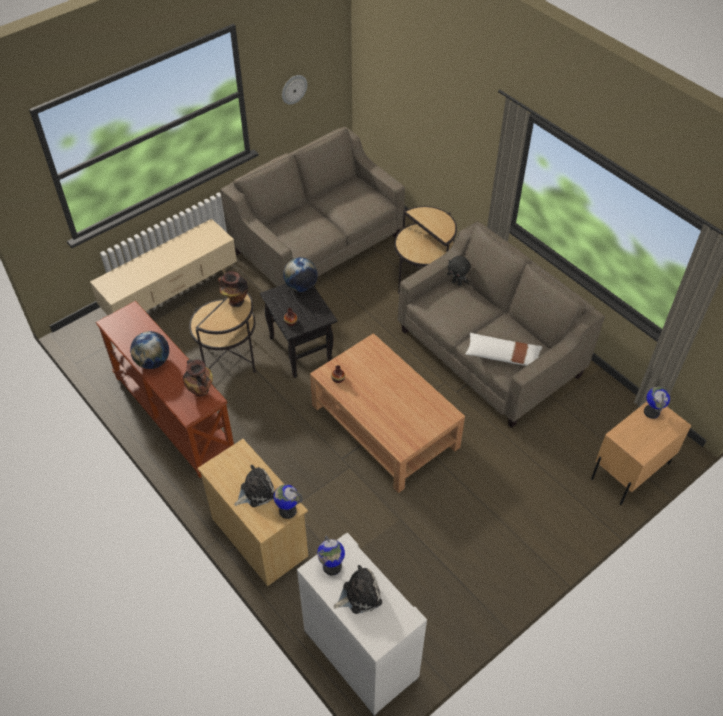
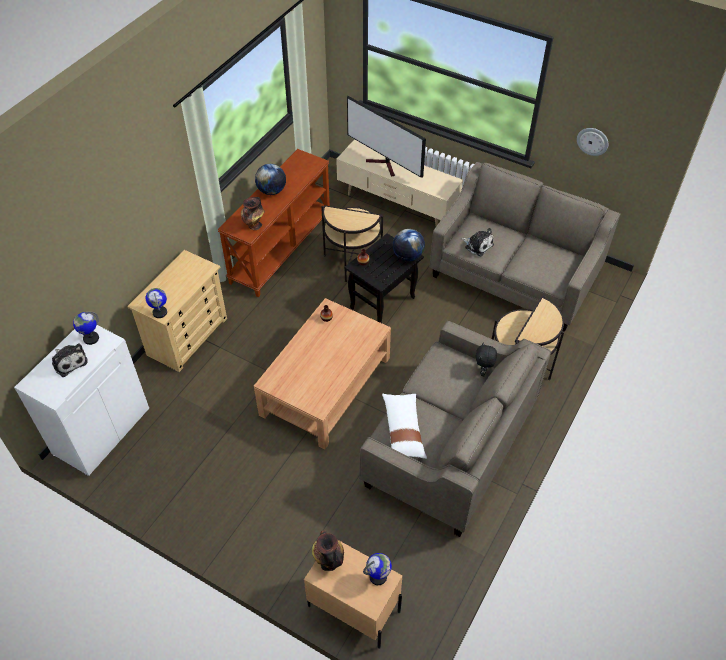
camera: 70 degrees right, 0 degrees up
(150, 269) = (385, 165): none -> television
(235, 301) = (362, 218): vase -> vase (328, 561)
(256, 491) = (172, 289): plush toy -> plush toy (477, 245)

